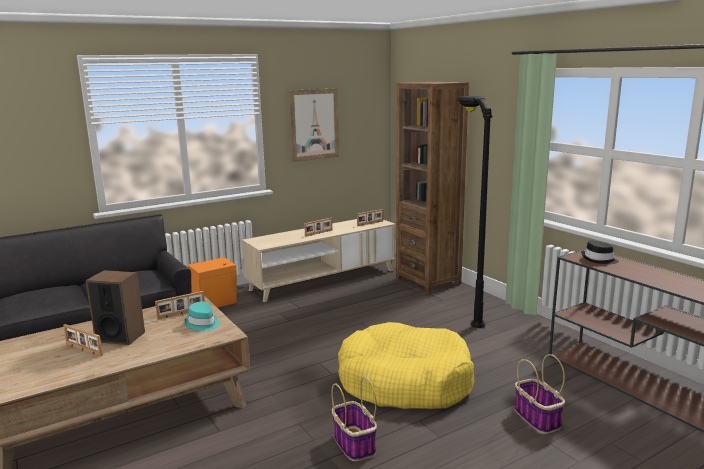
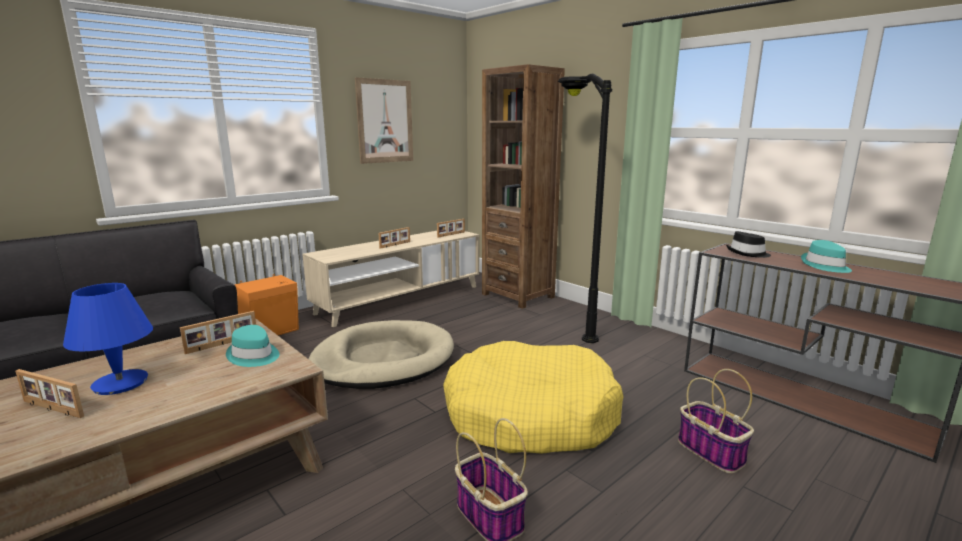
camera: 10 degrees left, 0 degrees up
(120, 337) = (121, 383): speaker -> blue table lamp
(300, 332) = (383, 360): none -> beige dog bed
(654, 275) = (825, 266): none -> turquoise hat

